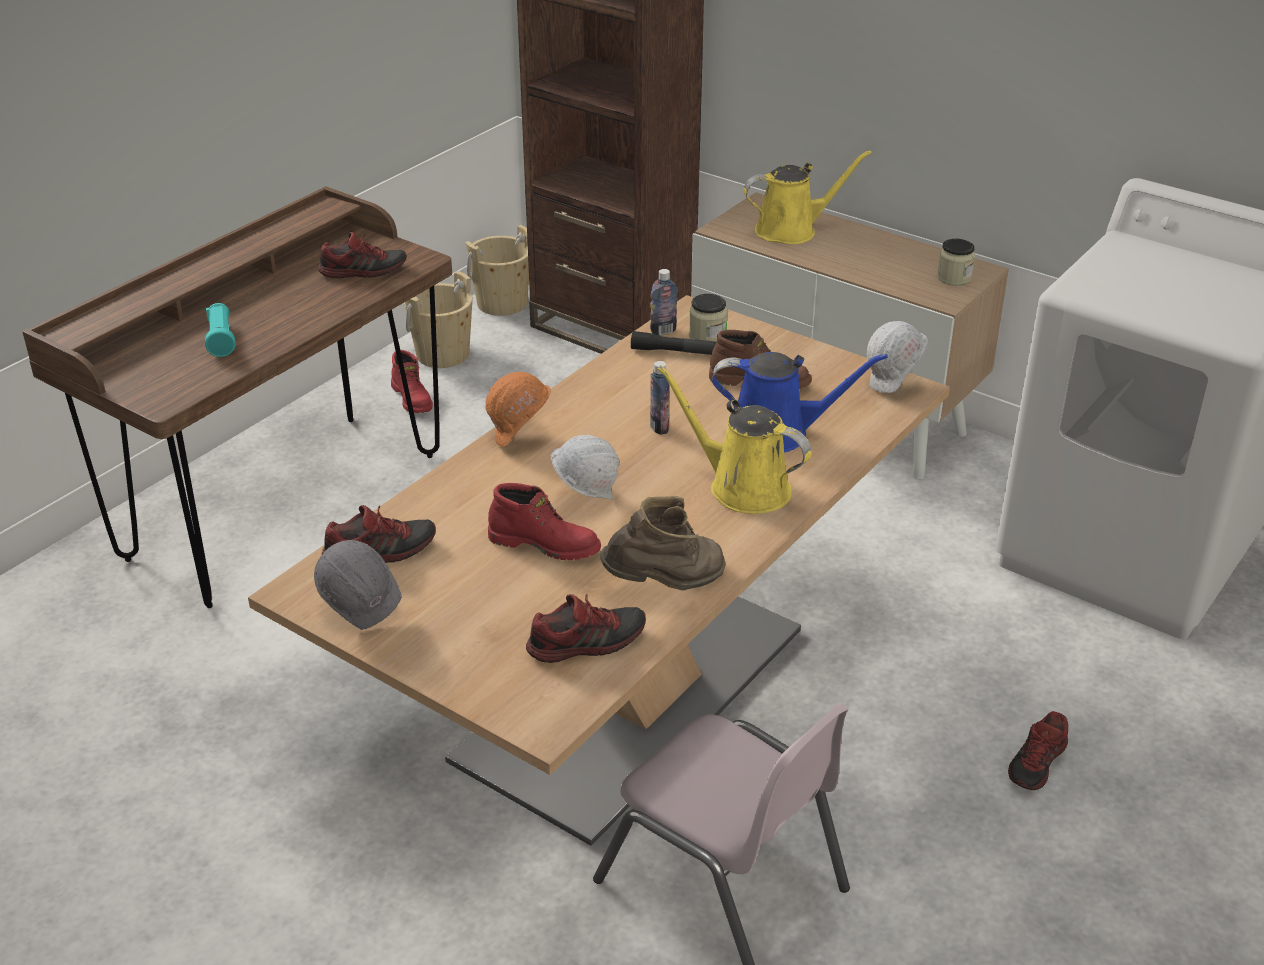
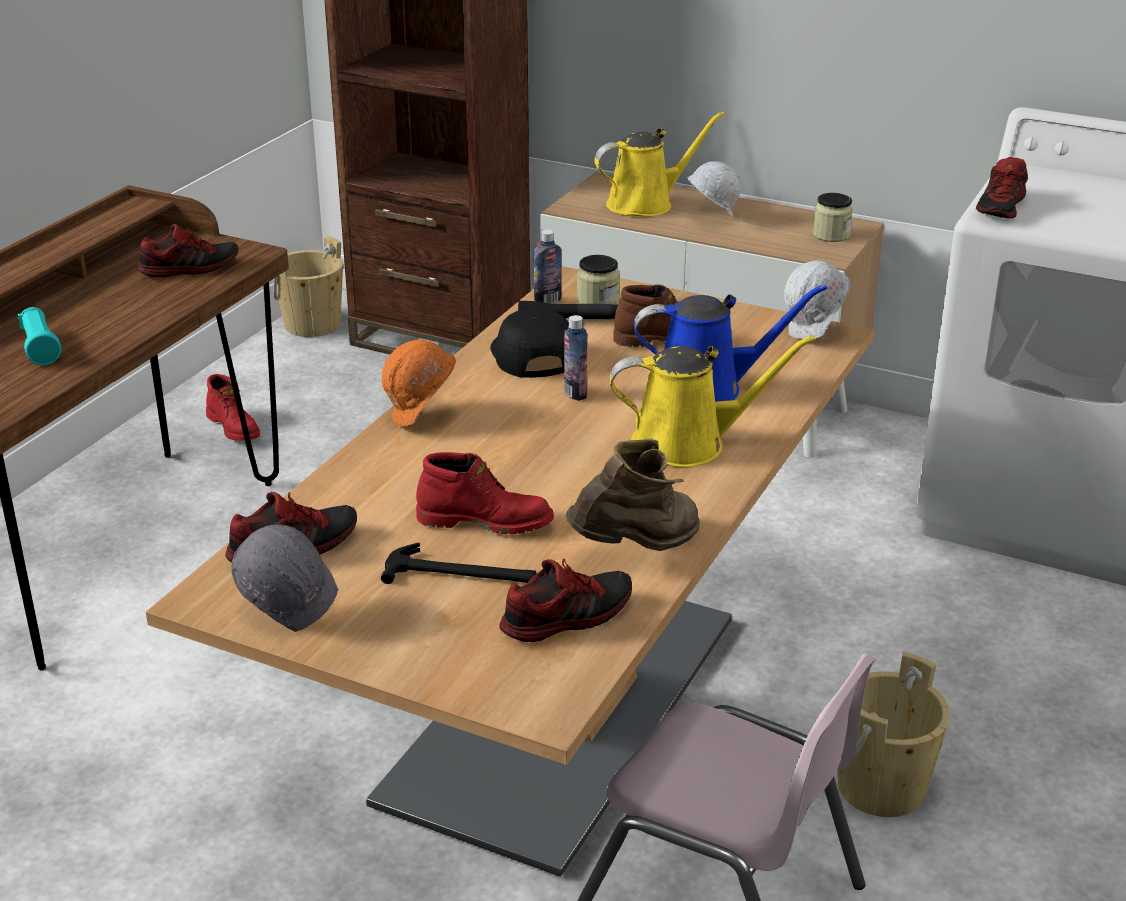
camera: 10 degrees left, 5 degrees down
(443, 354) = (258, 380): beige bucket -> beige bucket (881, 787)
(510, 592) = (461, 574): none -> hammer
(585, 498) = (516, 470): white hard hat -> white hard hat (710, 218)
(633, 384) = (531, 354): none -> black cap
(742, 487) = (688, 443): yellow watering can -> yellow watering can turned 150 degrees clockwise
(1038, 763) = (1025, 728): shoe -> shoe (1002, 207)

